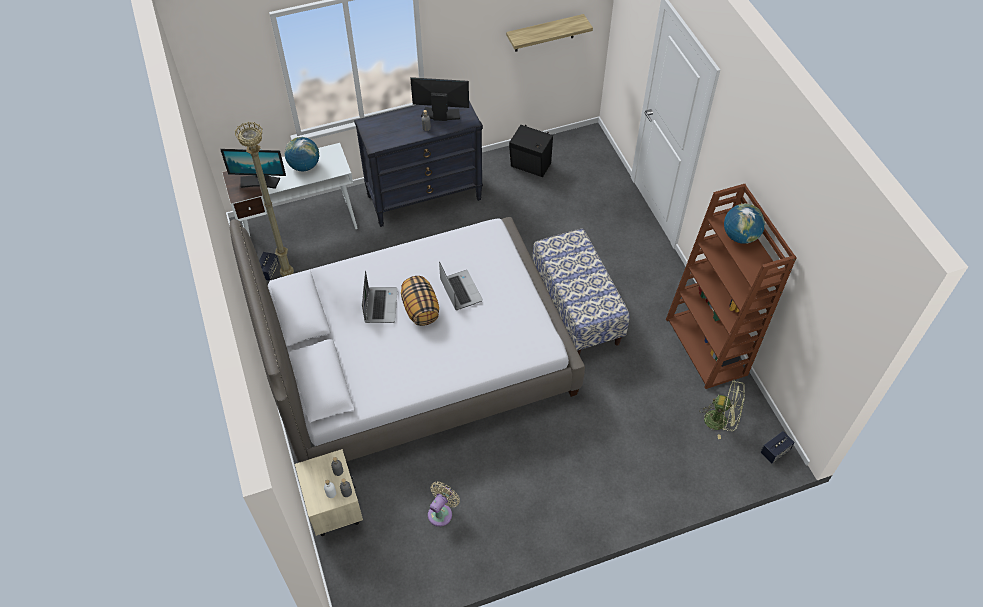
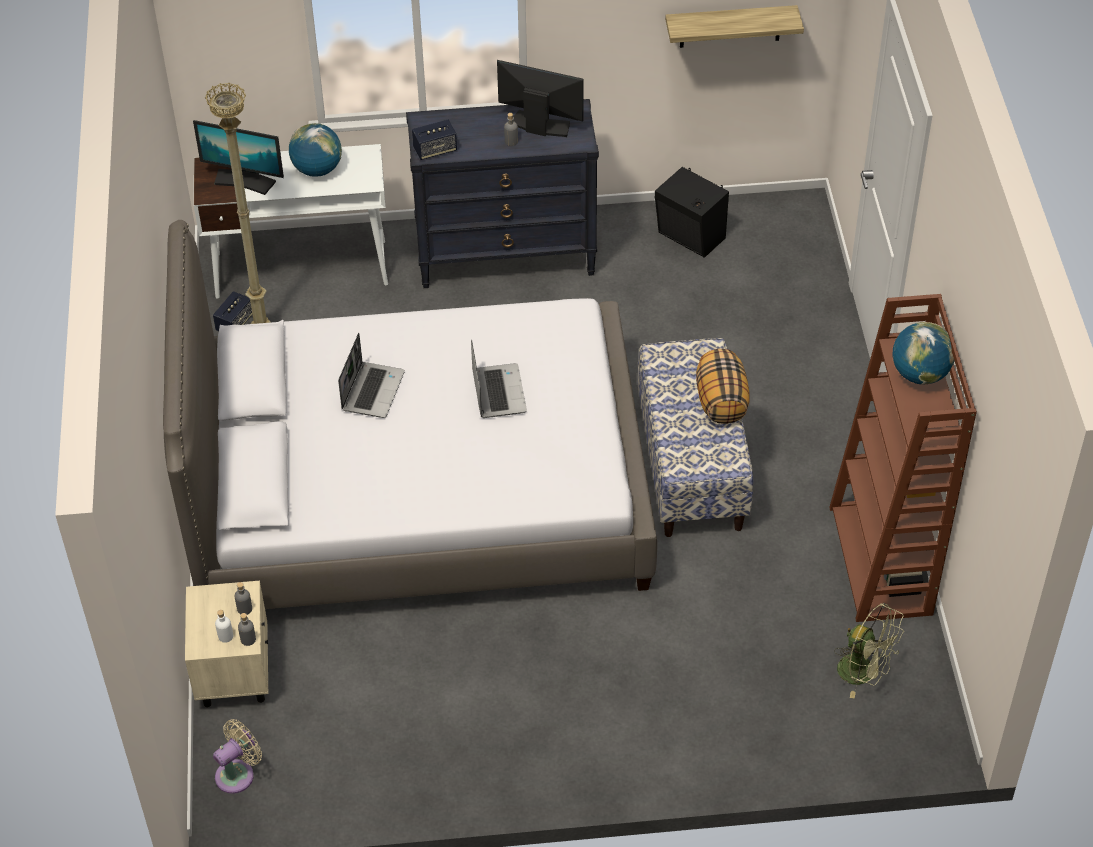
camera: 15 degrees right, 5 degrees down
(420, 309) = (429, 407): pillow -> pillow (721, 401)
(441, 512) = (389, 712): beige fan -> beige fan (238, 774)
(775, 451) = (935, 734): speaker -> speaker (435, 150)

